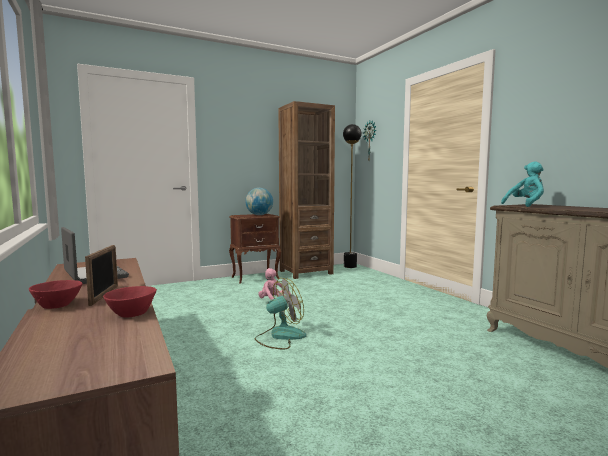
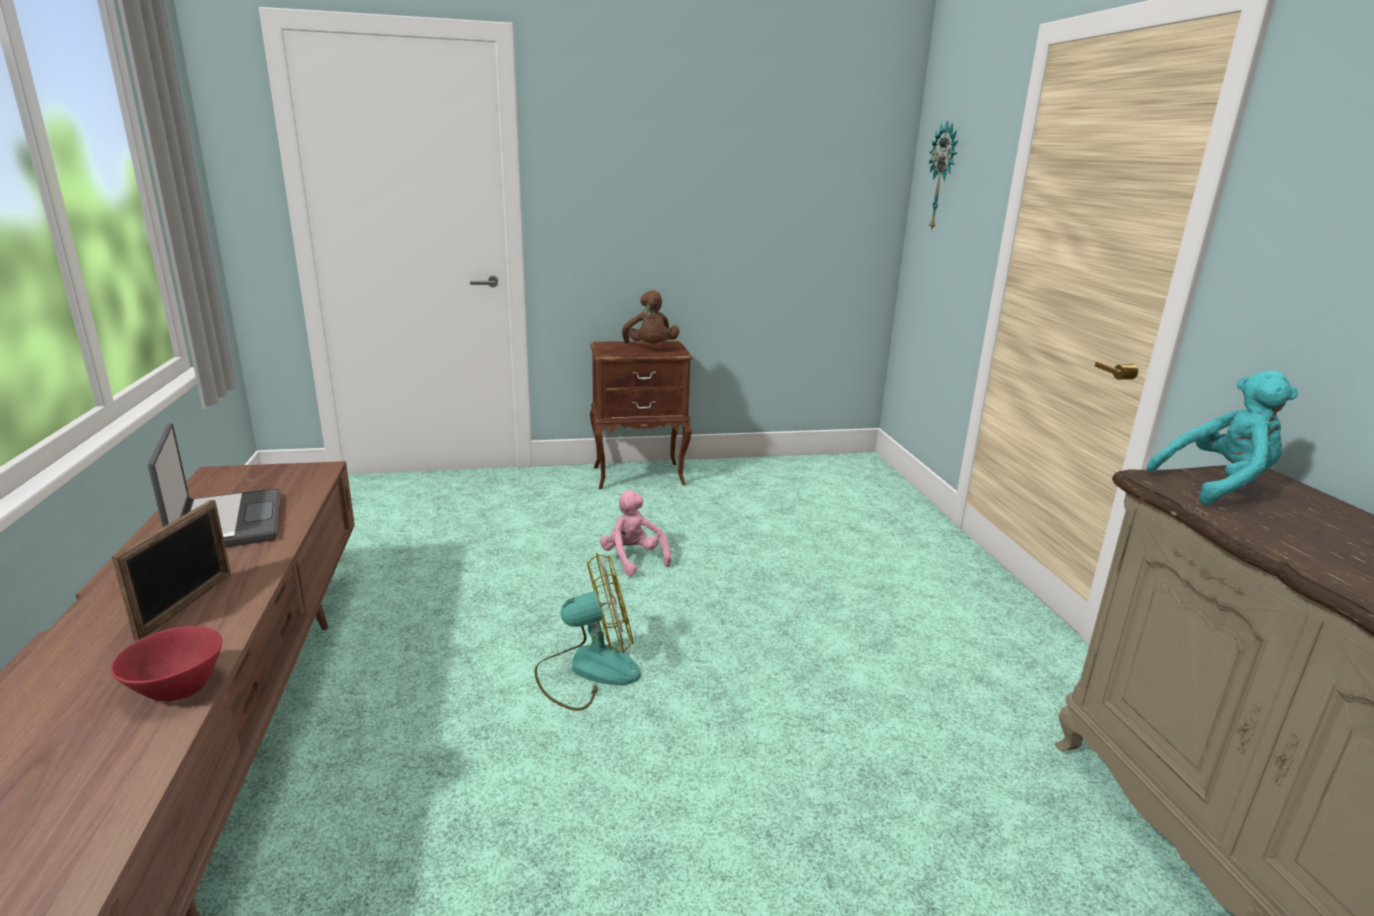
camera: 15 degrees right, 15 degrees up
(58, 306) = (90, 629): red bowl -> none
(259, 215) = (650, 349): globe -> brown plush toy
(306, 272) = (752, 472): brown bookcase -> none
(350, 266) = (860, 465): black floor lamp -> none

